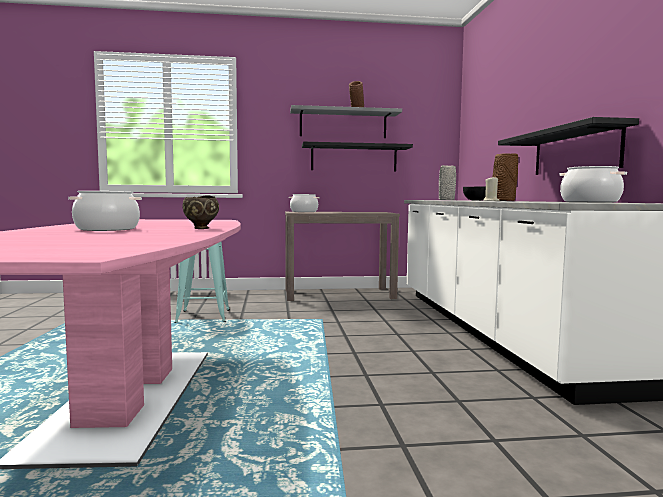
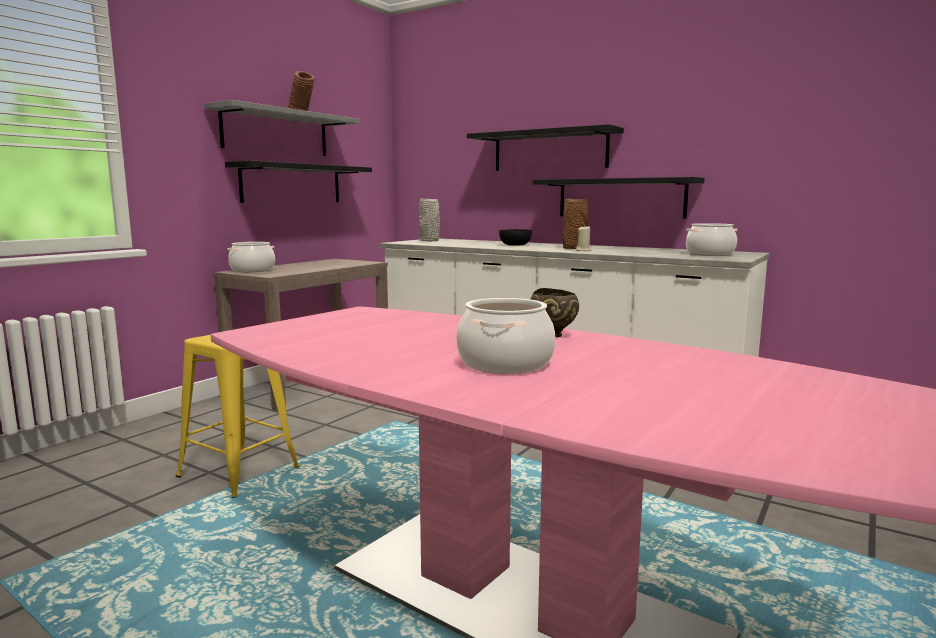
camera: 50 degrees left, 5 degrees up
(203, 316) = (238, 472): turquoise stool -> yellow stool
(532, 113) = (550, 150): none -> black shelf

